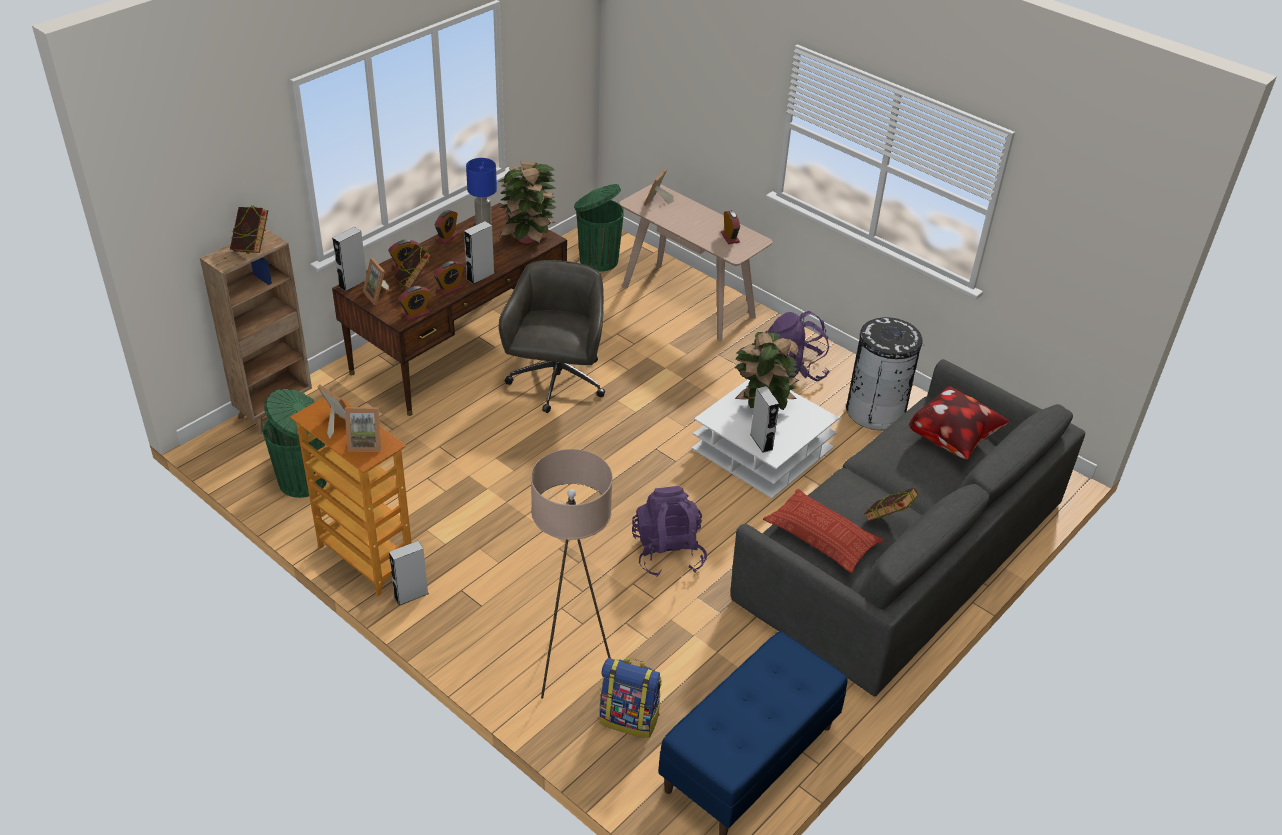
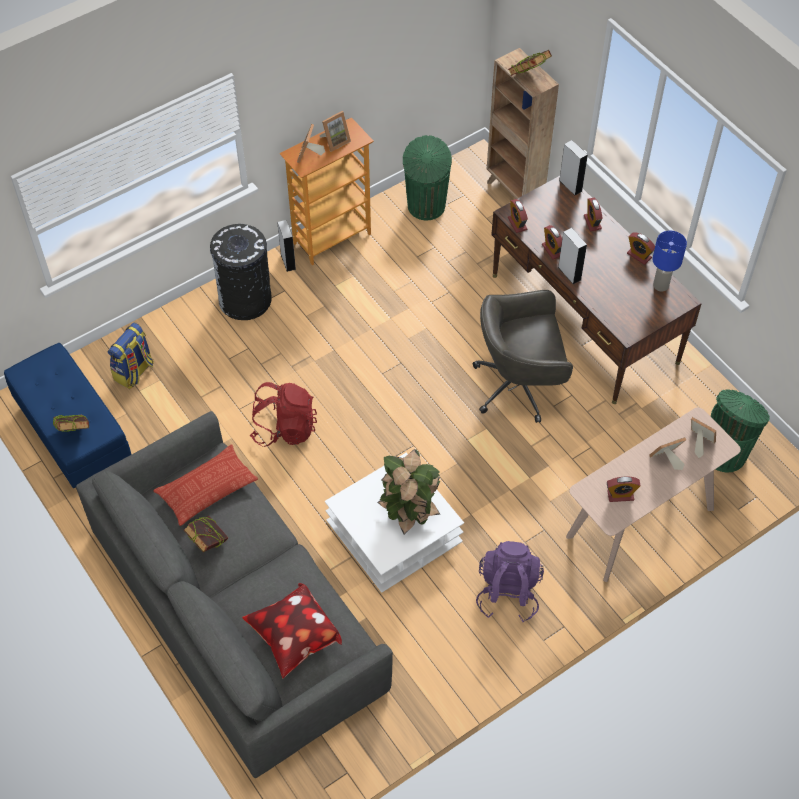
camera: 105 degrees right, 15 degrees up
(378, 295) = (549, 201): picture frame -> picture frame (666, 460)
(414, 282) = (566, 226): book -> book (74, 433)
(528, 239) = (629, 316): potted plant -> none
(556, 383) = (520, 385): grey office chair -> grey office chair turned 150 degrees clockwise
(569, 670) = (188, 344): beige floor lamp -> none
(668, 553) = (284, 428): purple backpack -> red backpack
(761, 442) = (361, 498): grey speaker -> none
(875, 411) = (429, 652): black trash can -> black trash can (245, 300)

